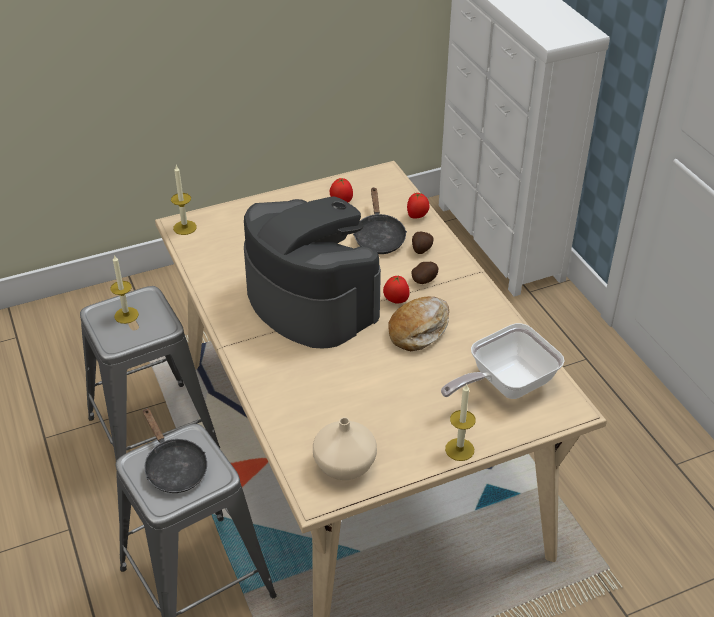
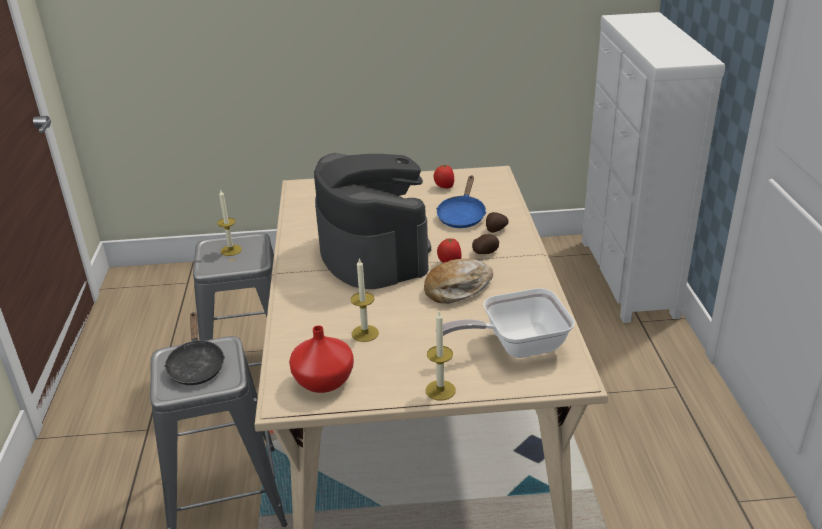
camera: 20 degrees right, 10 degrees down
(185, 227) = (301, 188): candle -> candle (365, 333)
(346, 465) = (325, 381): beige vase -> red vase
(378, 237) = (462, 216): black frying pan -> blue frying pan
(417, 216) = (506, 206): tomato -> none

